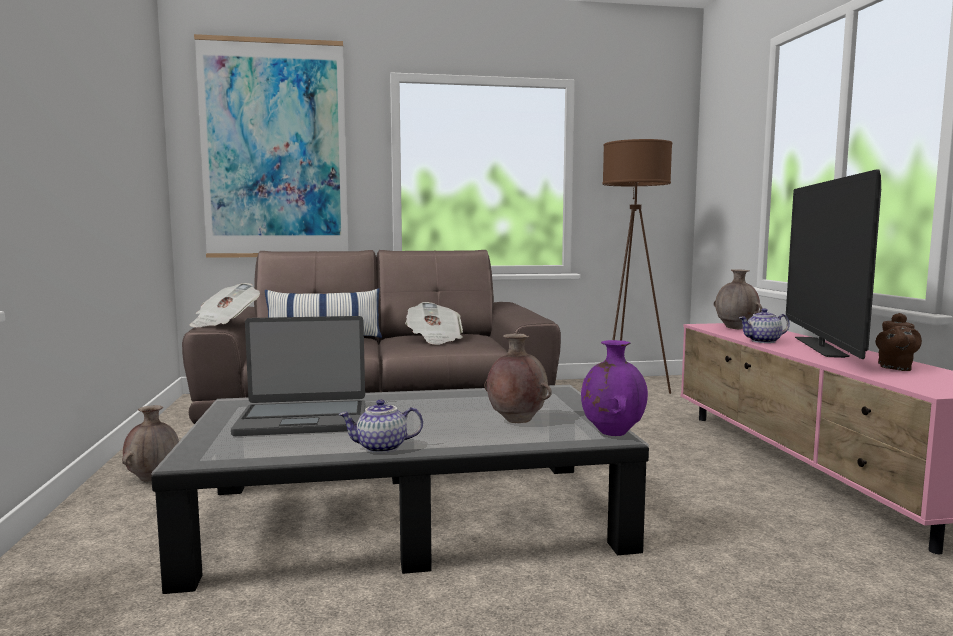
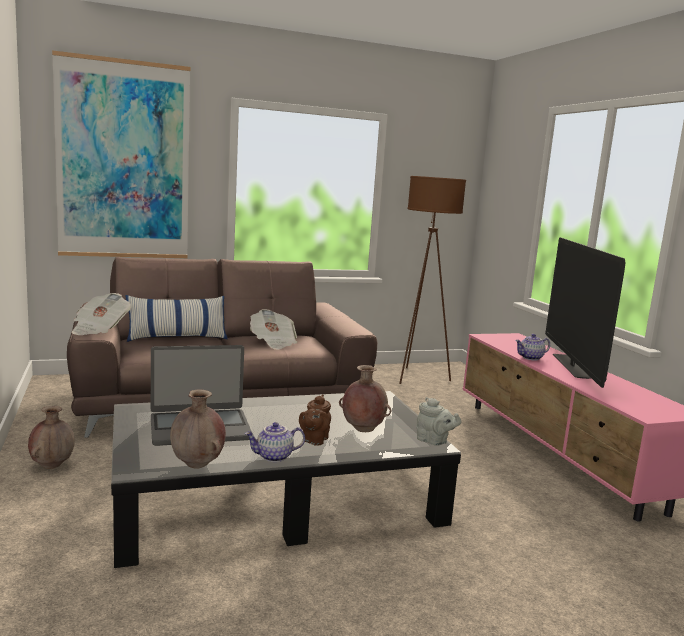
camera: 10 degrees left, 5 degrees up
(612, 433) = (434, 441): purple vase -> grey teapot
(736, 328) = (509, 341): brown vase -> brown vase (197, 465)
(895, 368) = (621, 391): brown teapot -> brown teapot (314, 440)

